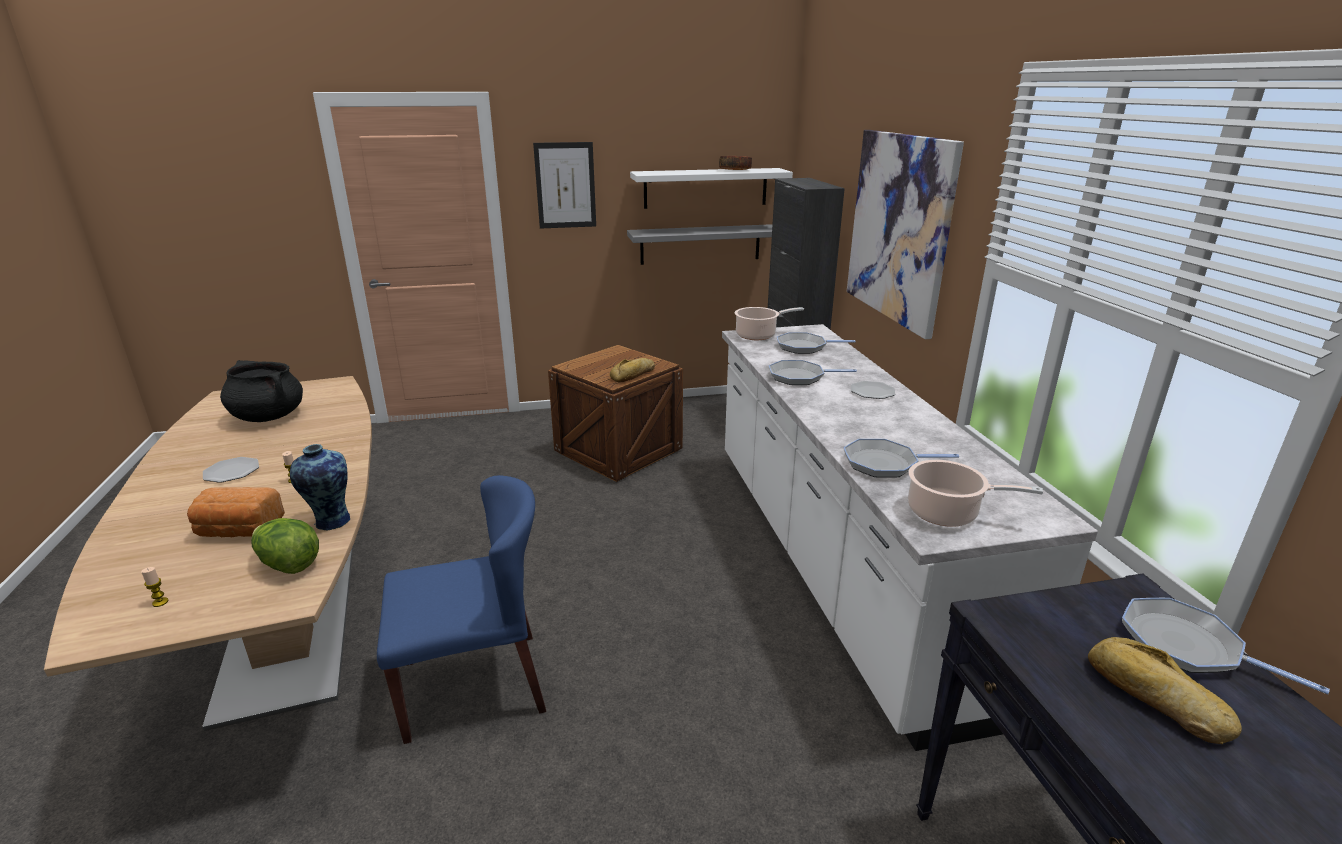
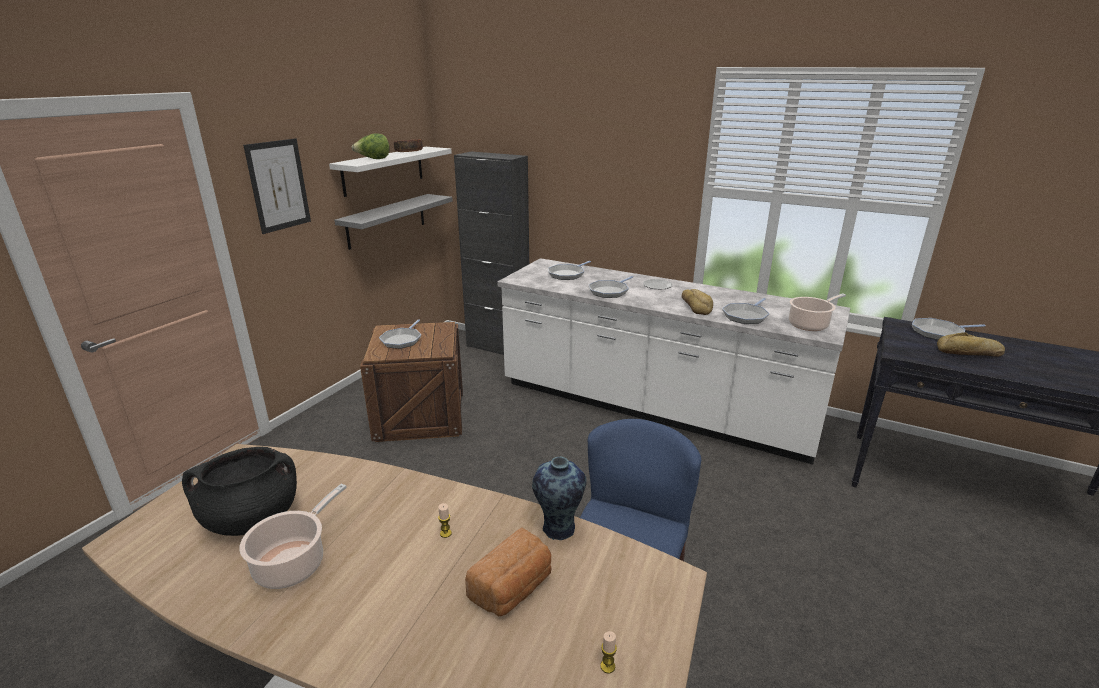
camera: 50 degrees left, 0 degrees up
(231, 472) = (366, 571): plate -> none
(288, 564) = (612, 569): lettuce -> lettuce (373, 159)
(608, 362) = (402, 340): none -> frying pan
(634, 375) = (442, 340): bread -> bread (696, 306)
(758, 335) = (526, 276): cooking pot -> cooking pot (293, 563)
(899, 228) = (601, 177): picture -> none

